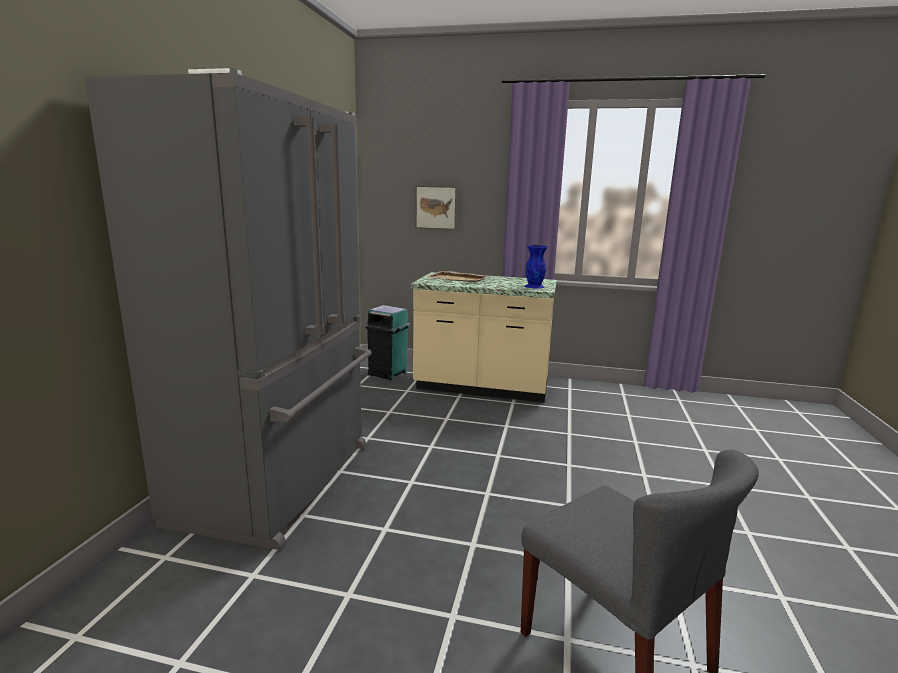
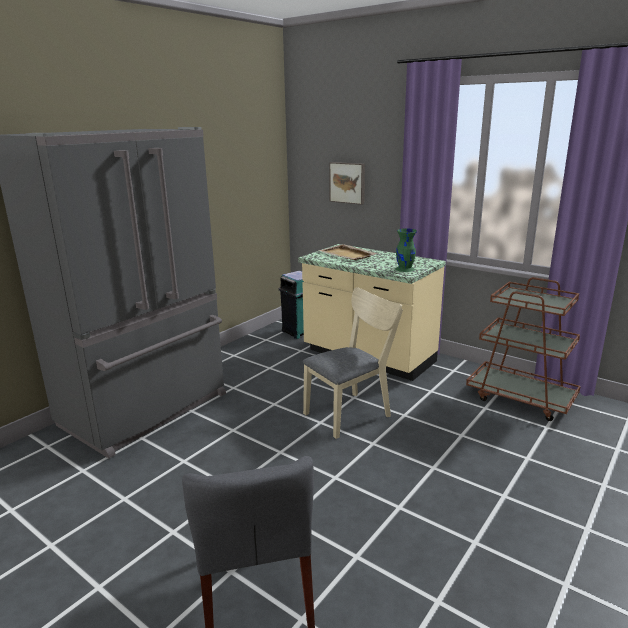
camera: 25 degrees right, 5 degrees up
(519, 440) = (352, 412): none -> beige chair
(534, 286) = (405, 269): blue vase -> green vase
(646, 402) = (521, 398): none -> brown cart

